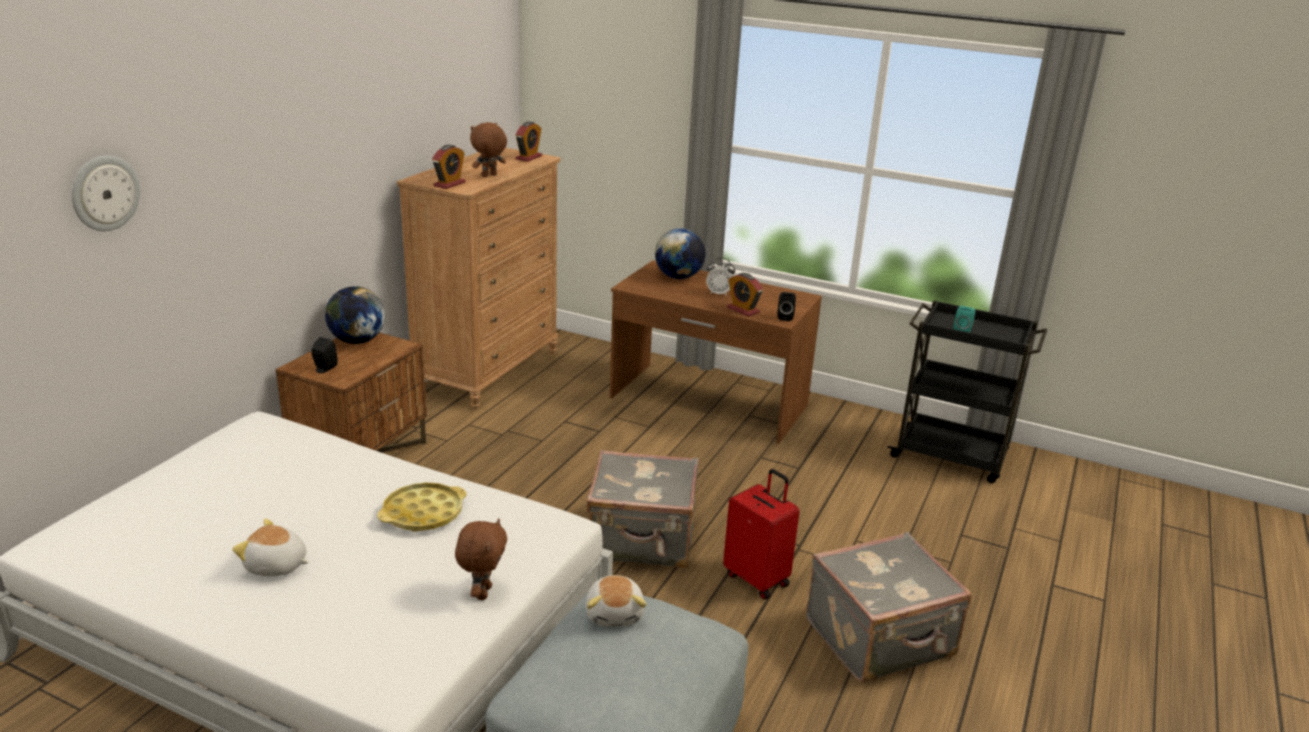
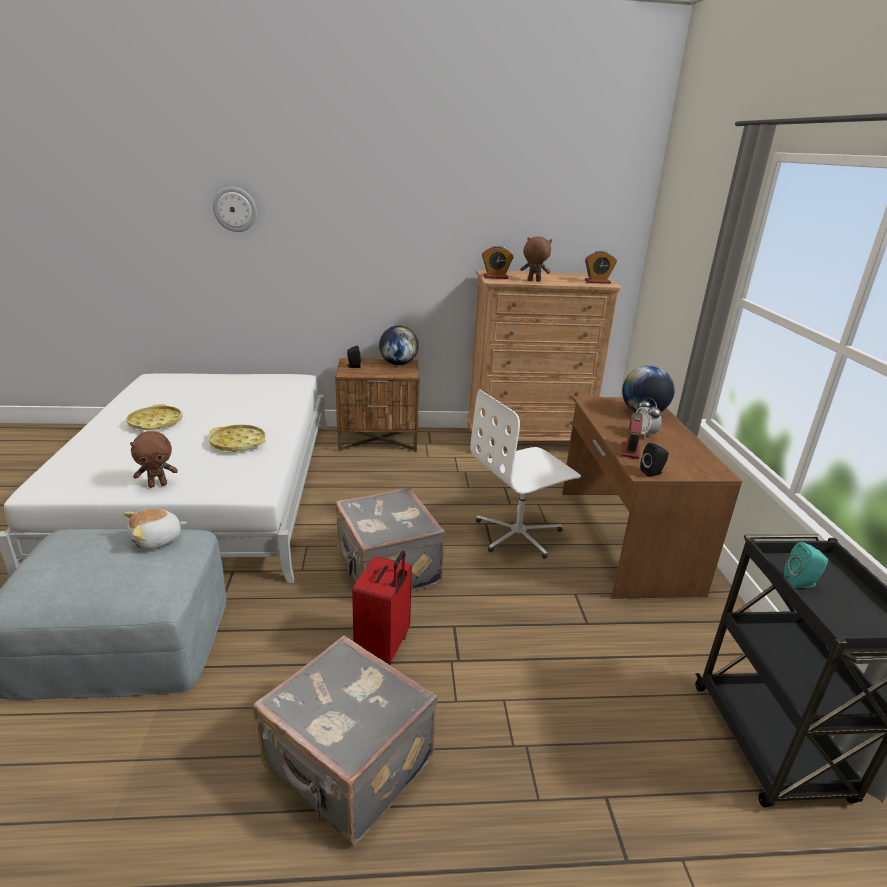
camera: 60 degrees right, 0 degrees up
(276, 566) = (155, 422): plush toy -> yellow tray
(653, 447) = (519, 534): none -> white office chair

